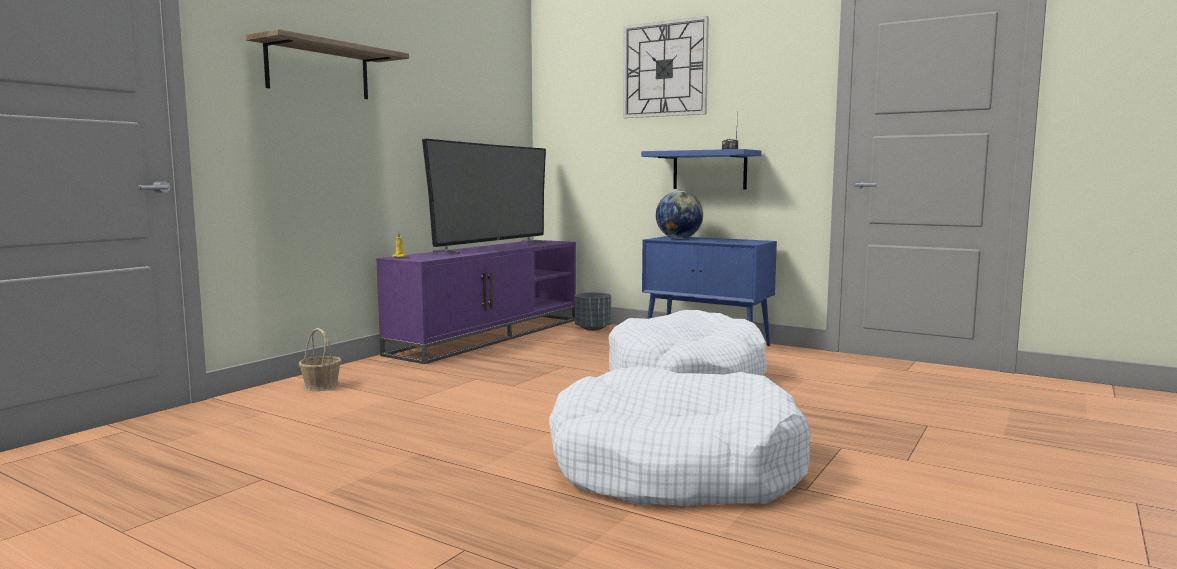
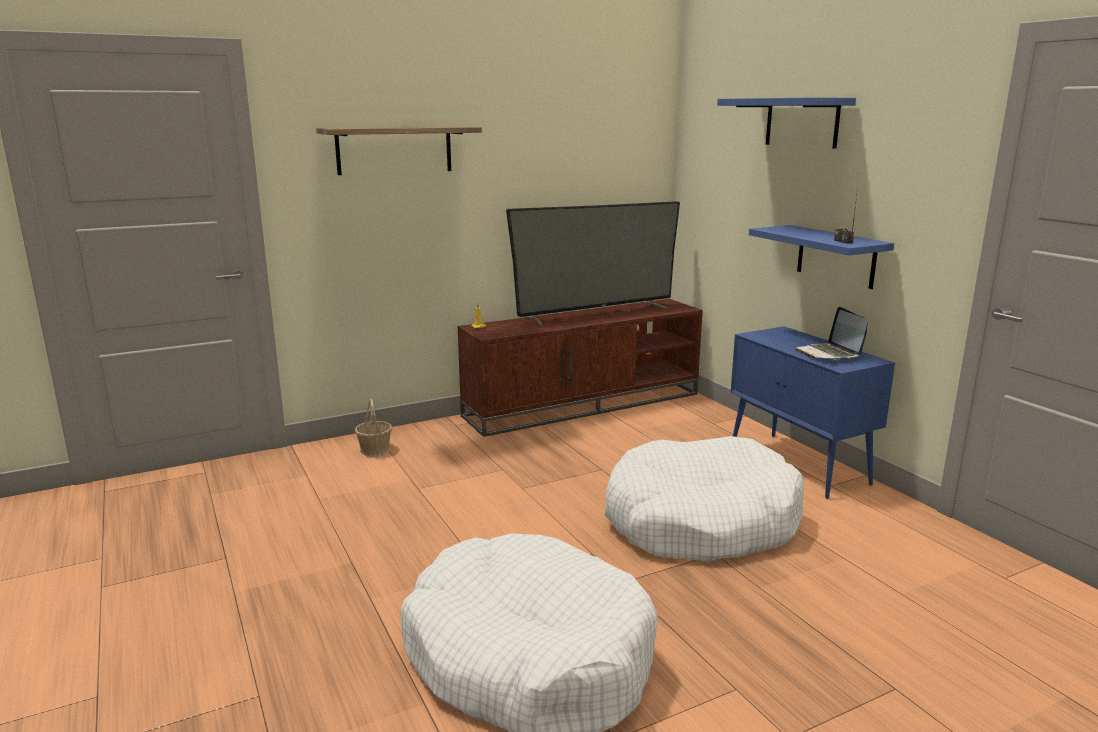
camera: 30 degrees right, 10 degrees up
(488, 336) = (584, 404): purple tv stand -> brown tv stand
(593, 329) = (699, 412): grey planter -> none
(665, 69) = (802, 122): wall clock -> blue shelf
(679, 238) = (780, 338): globe -> none
(728, 240) = (829, 354): none -> laptop

